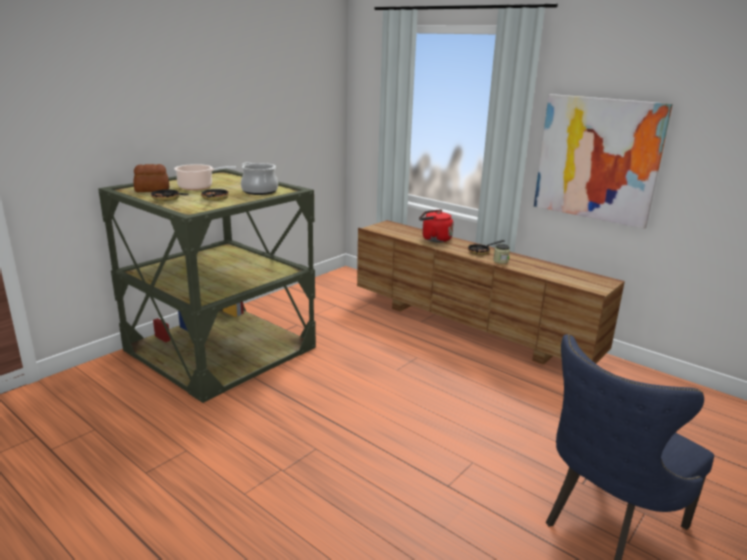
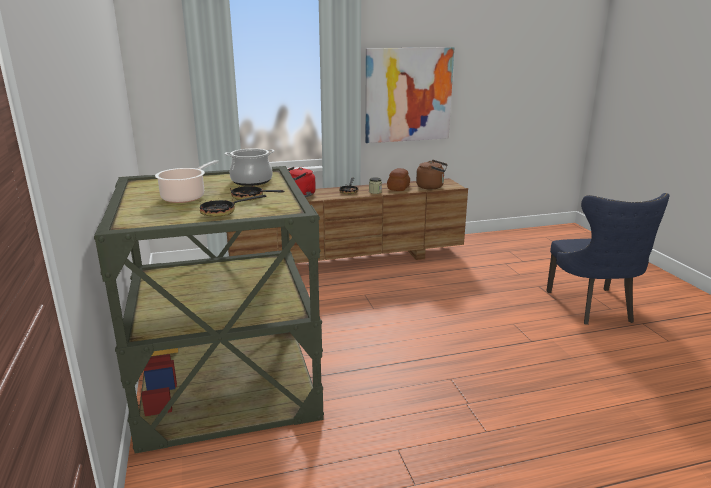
camera: 55 degrees left, 0 degrees up
(152, 190) = (156, 214): bread -> bread (399, 188)
(571, 279) = (431, 187): none -> brown kettle

